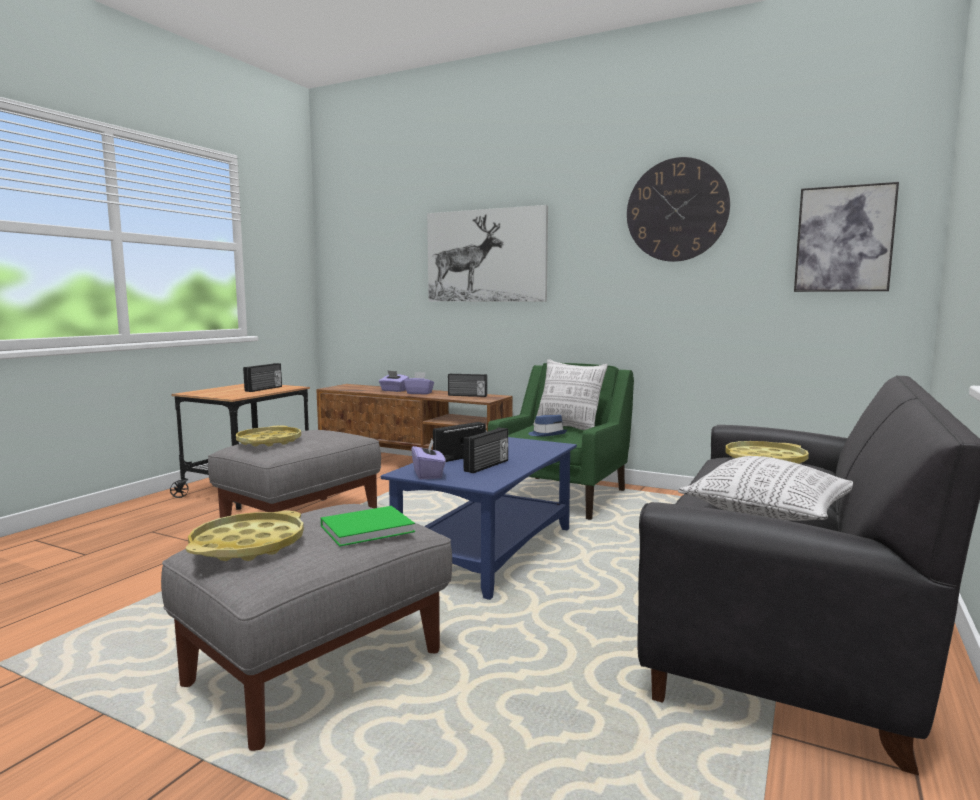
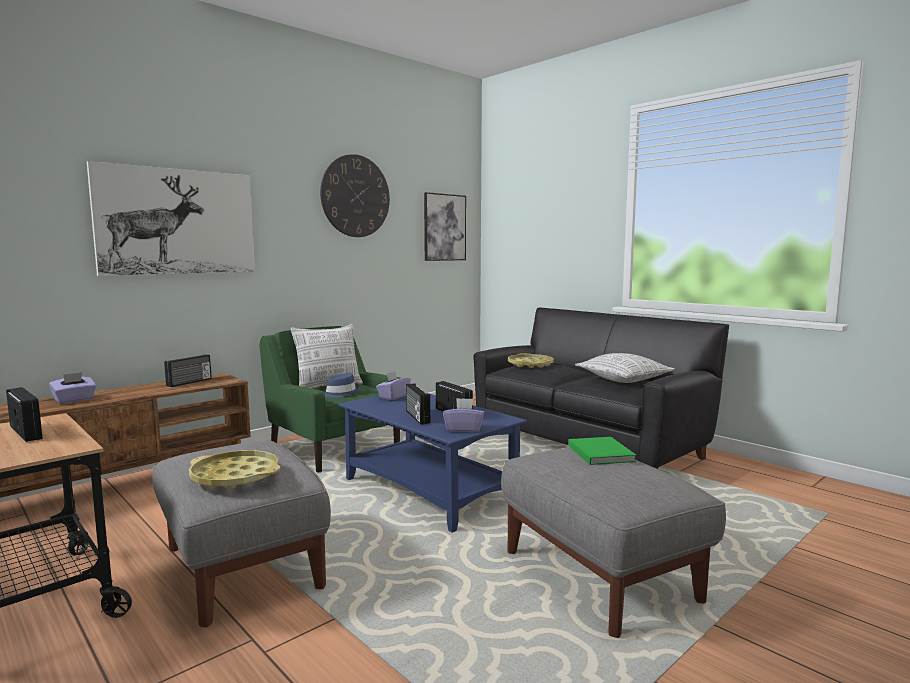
camera: 70 degrees left, 0 degrees up
(248, 545) = (629, 486): yellow tray -> none
(419, 393) = (126, 393): purple tissue box -> purple tissue box (393, 396)

